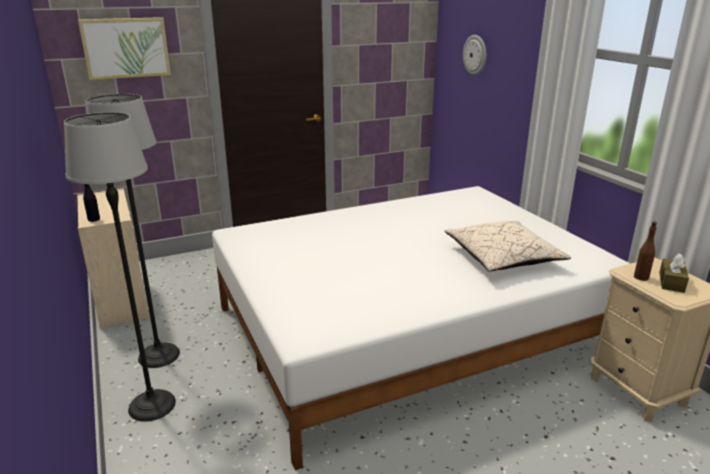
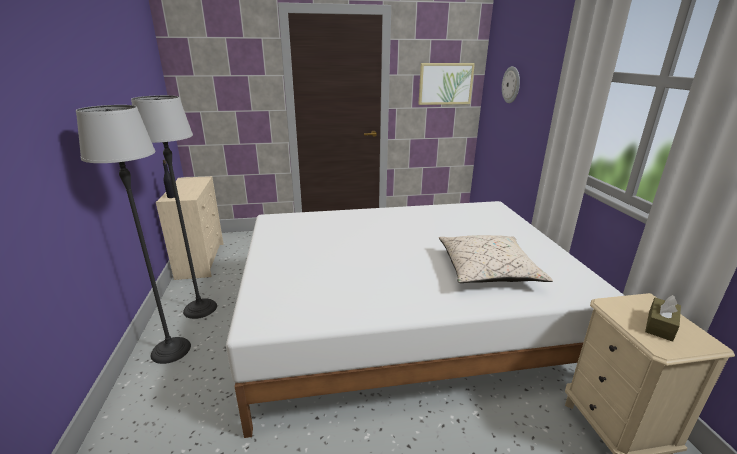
camera: 15 degrees right, 0 degrees up
(126, 48) = (223, 69): picture -> picture (445, 84)
(641, 277) = (624, 314): brown bottle -> none

